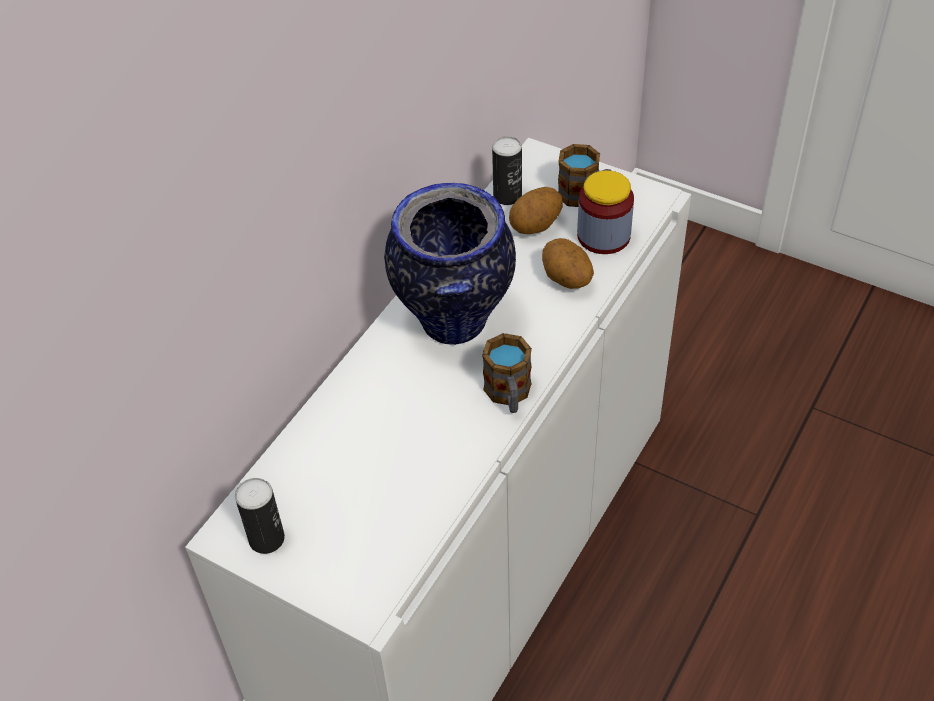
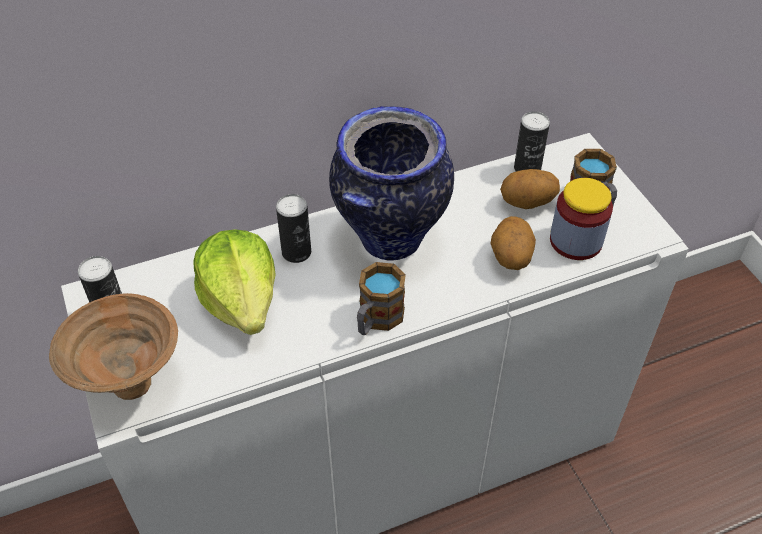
camera: 35 degrees right, 0 degrees up
(349, 584) = (128, 384): none -> brown bowl
(376, 452) = (241, 301): none -> lettuce
(381, 381) = (296, 252): none -> can

